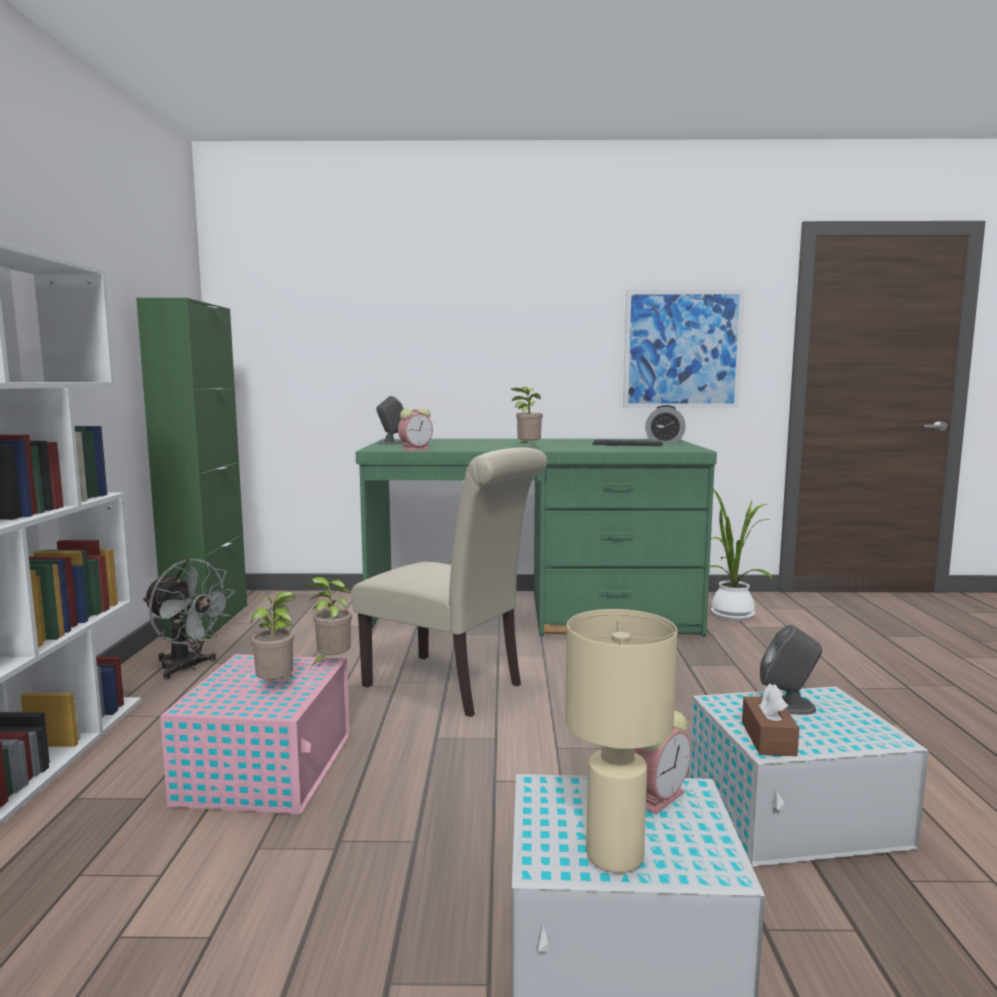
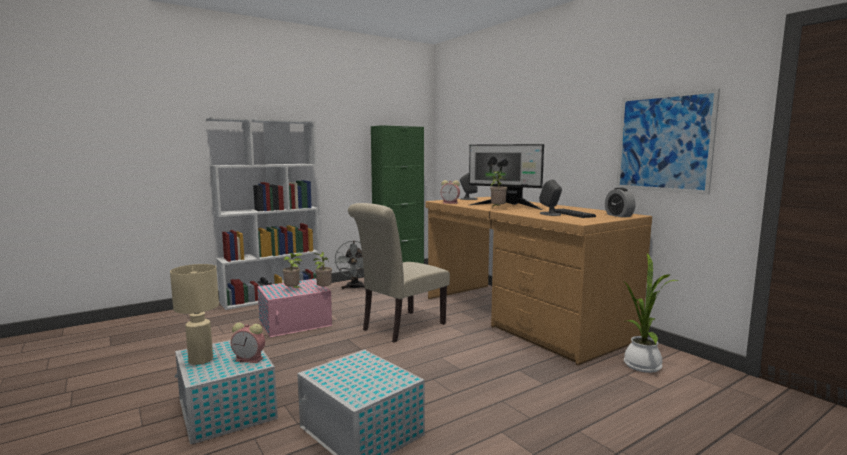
camera: 55 degrees right, 0 degrees up
(451, 686) = (400, 327): beige chair -> beige chair turned 45 degrees clockwise
(509, 445) = (507, 206): none -> monitor
(532, 614) = (520, 317): green desk -> brown desk
(768, 738) = (327, 371): brown tissue box -> none
(787, 705) = (376, 370): grey speaker -> grey speaker (550, 214)

